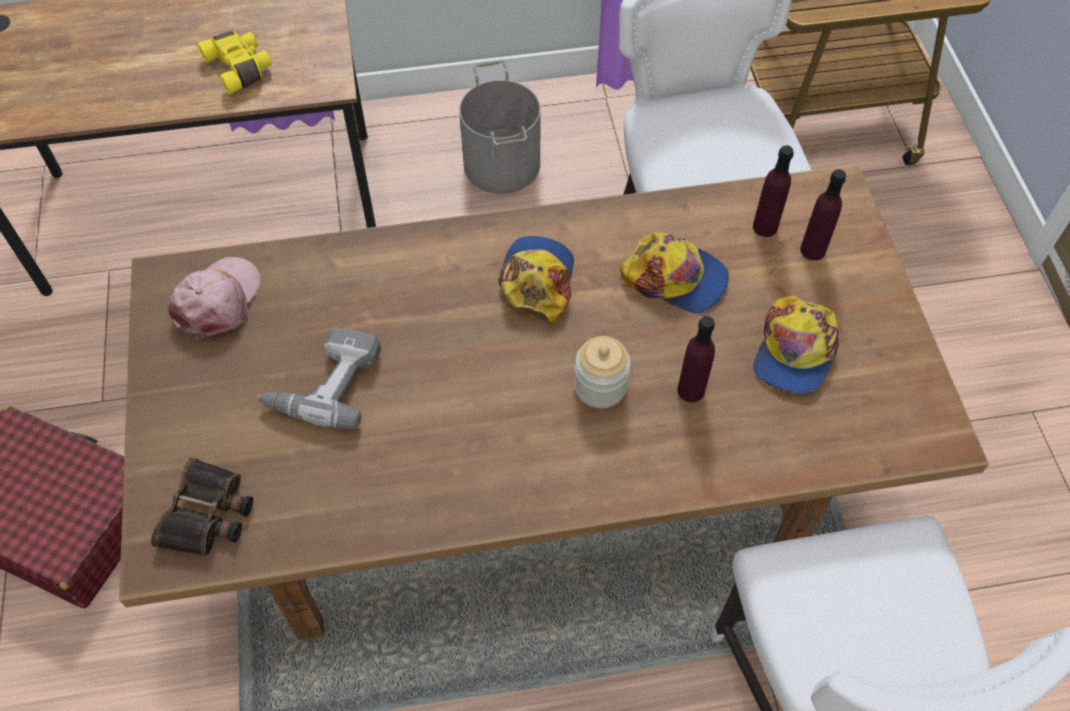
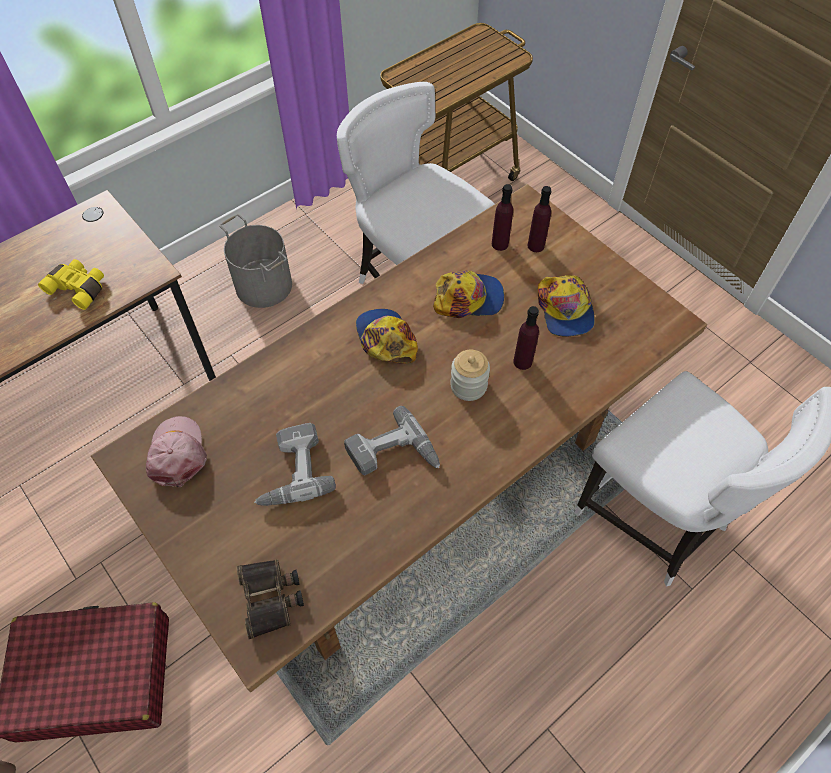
camera: 30 degrees left, 0 degrees up
(451, 425) = (393, 456): none -> power drill

